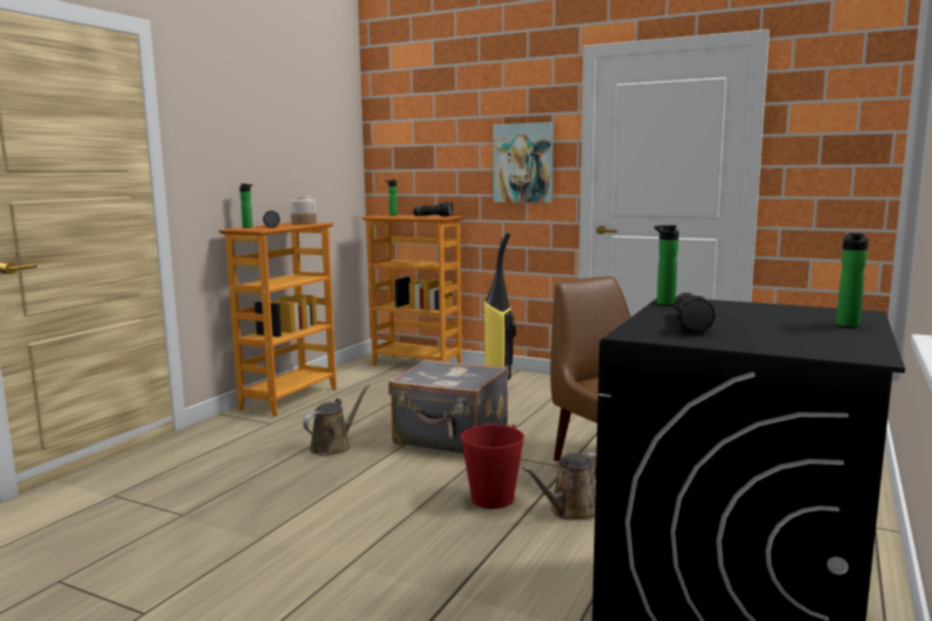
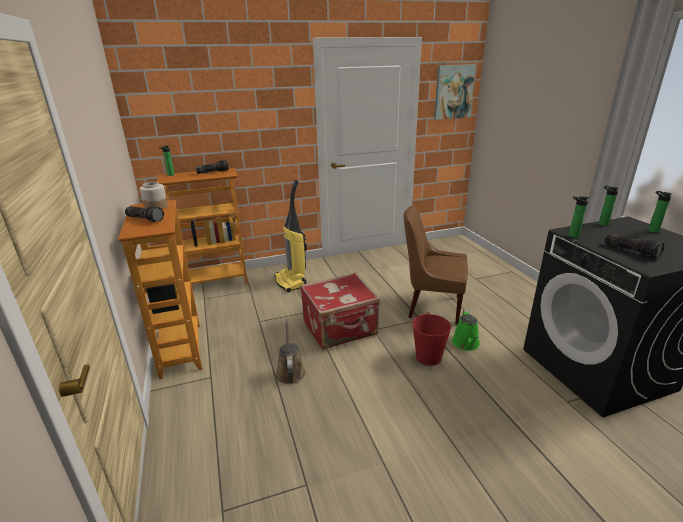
camera: 45 degrees left, 15 degrees up
(248, 227) = (132, 227): bottle -> bottle (601, 223)
(451, 438) = (340, 329): grey suitcase -> red suitcase
(523, 163) = (275, 124): picture -> picture (453, 92)
(571, 511) = (466, 344): brown watering can -> green watering can

